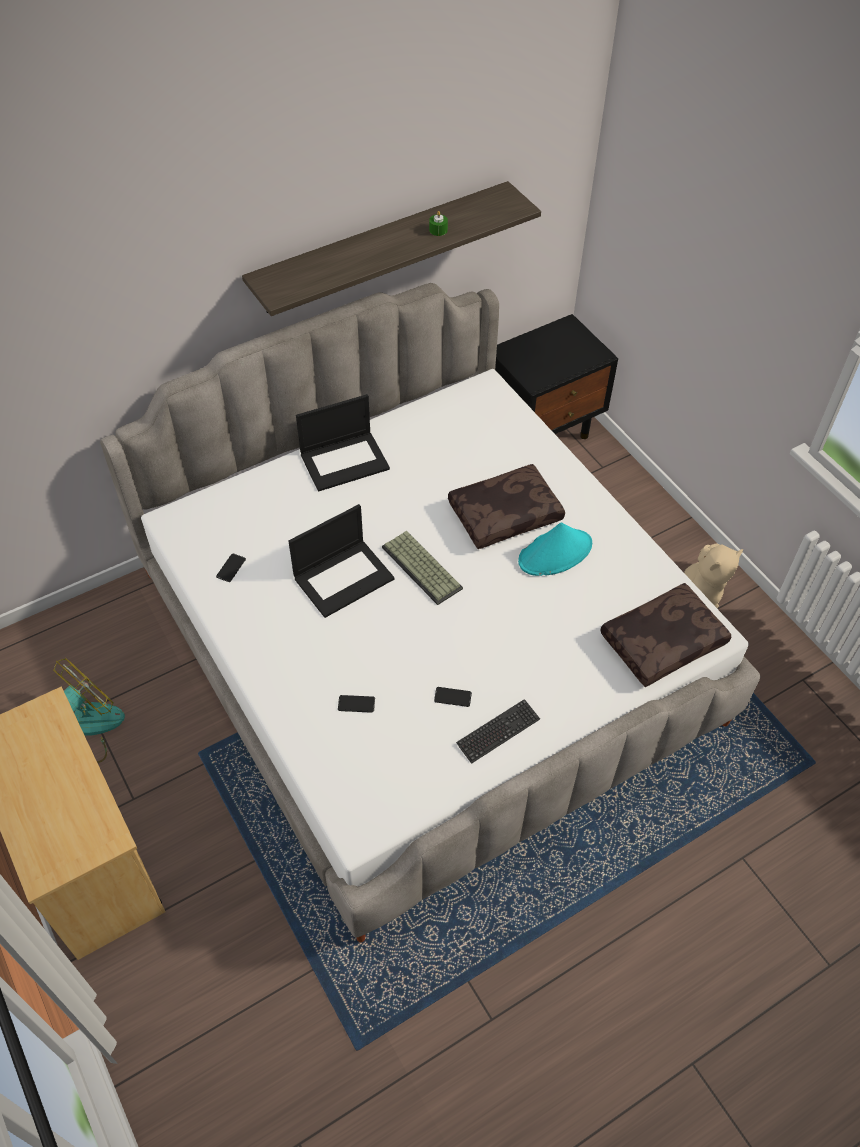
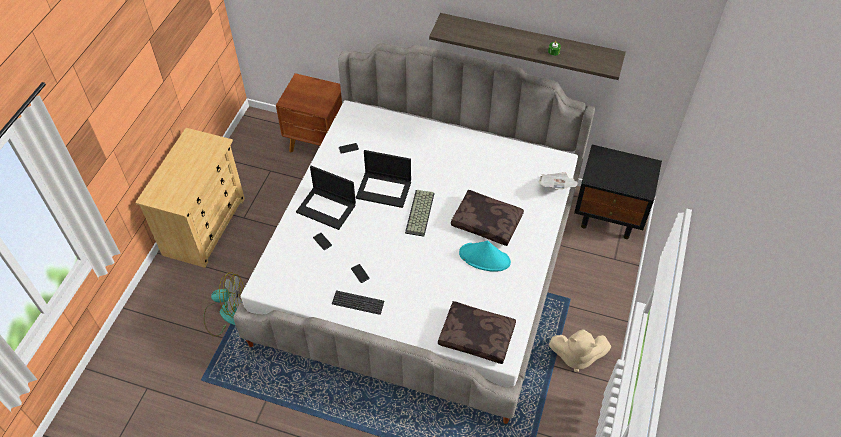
camera: 50 degrees right, 0 degrees up
(86, 727) = (260, 176): fan -> fan (226, 314)
(113, 620) = (318, 143): none -> brown nightstand
(345, 460) = (451, 142): laptop -> laptop (327, 208)
(520, 418) = (556, 187): none -> newspaper

